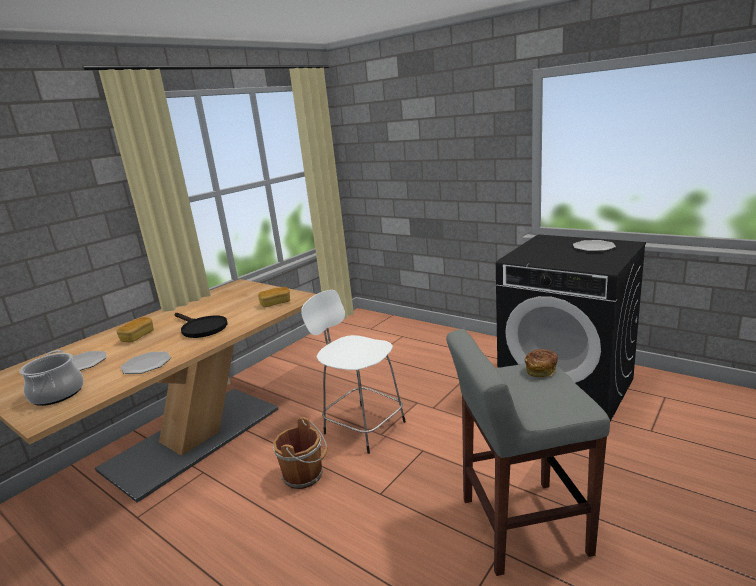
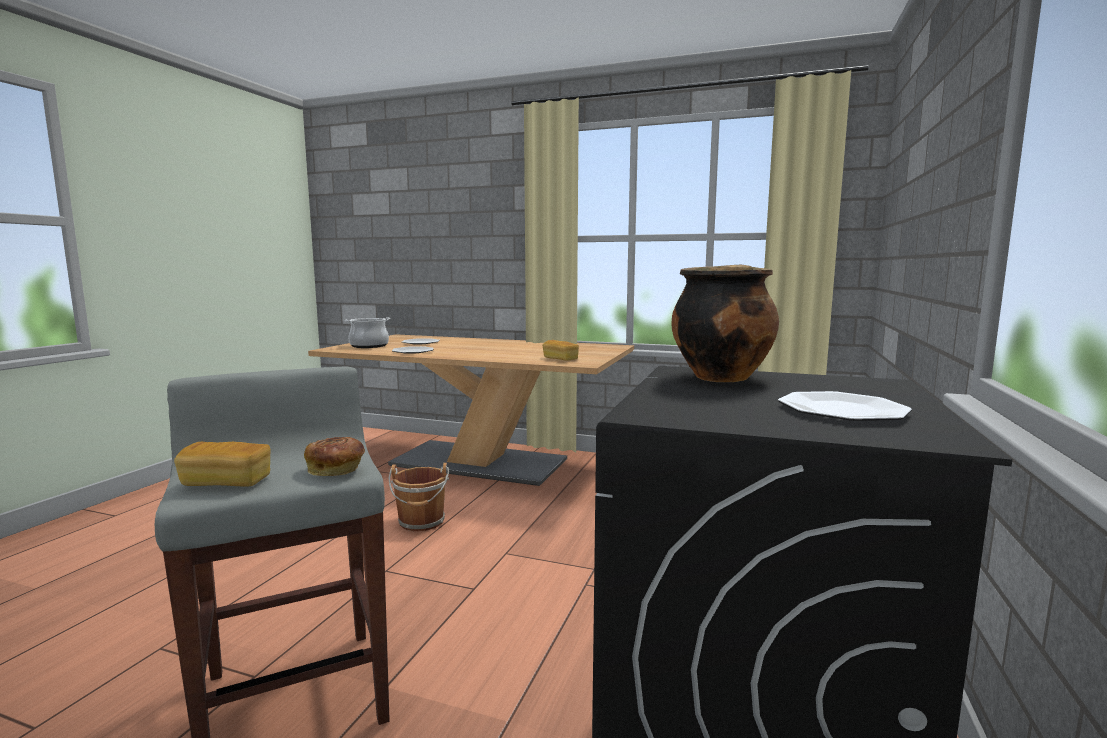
camera: 70 degrees right, 10 degrees down
(137, 337) = (470, 344): bread -> bread (226, 482)
(201, 328) = (489, 351): black frying pan -> none
(362, 426) = (520, 538): white stool -> none
(530, 254) = (720, 377): none -> cooking pot

